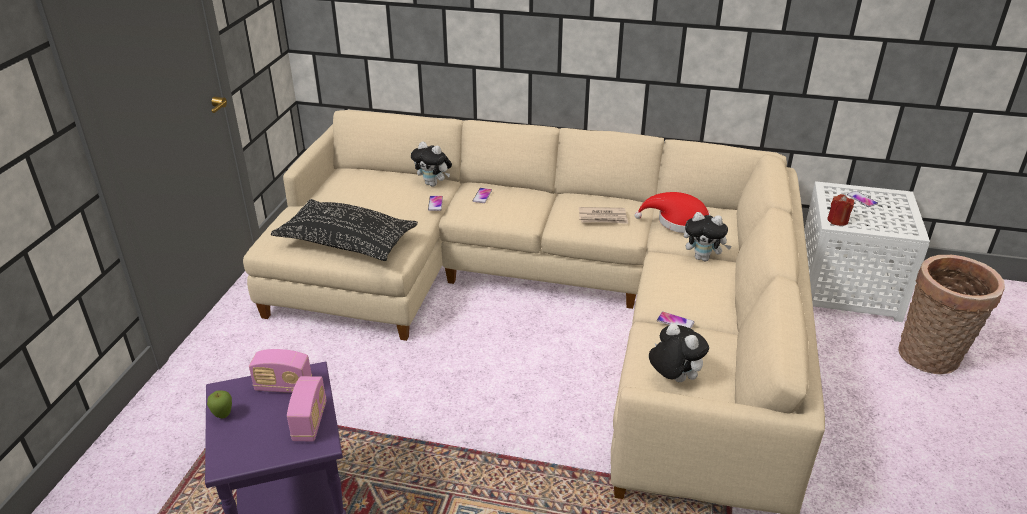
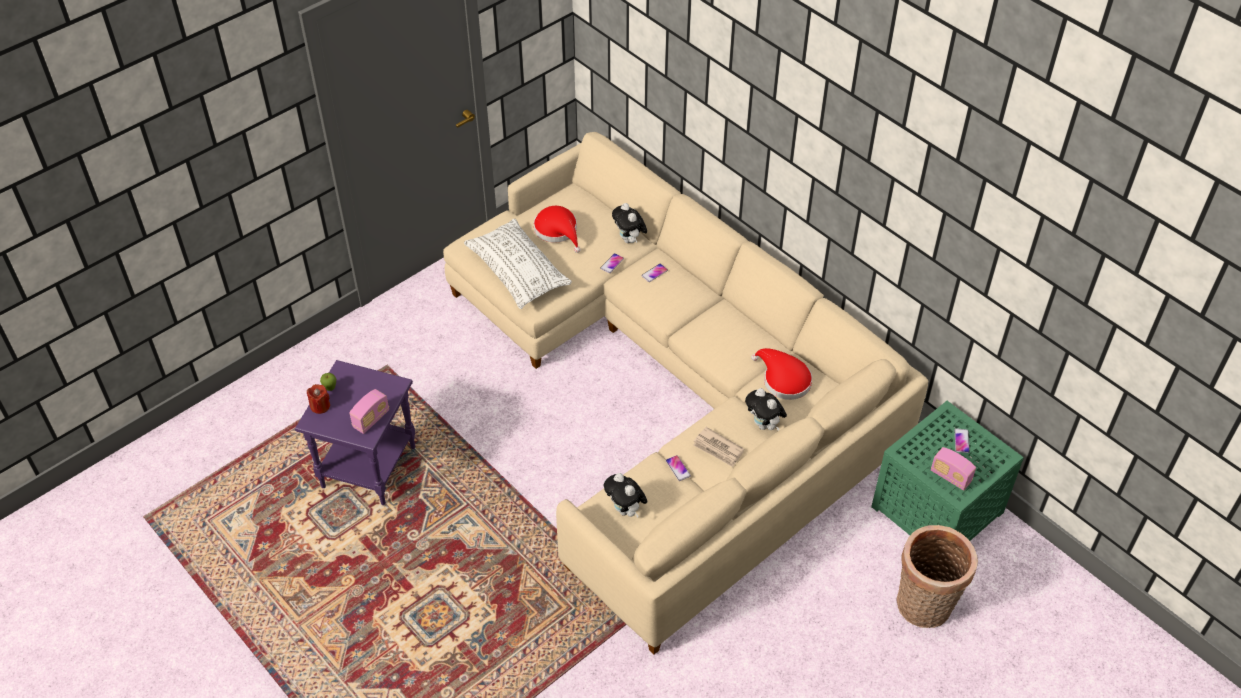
camera: 35 degrees right, 15 degrees up
(284, 387) = (375, 386): radio -> radio (950, 477)
(347, 243) = (518, 272): black pillow -> white pillow
(359, 199) = (558, 231): none -> red hat
(603, 217) = (726, 345): newspaper -> newspaper (718, 449)
(673, 378) = (626, 510): plush toy -> plush toy turned 150 degrees clockwise
(837, 220) = (908, 450): red candle -> red candle (320, 406)
(848, 287) = (939, 509): white side table -> green side table

